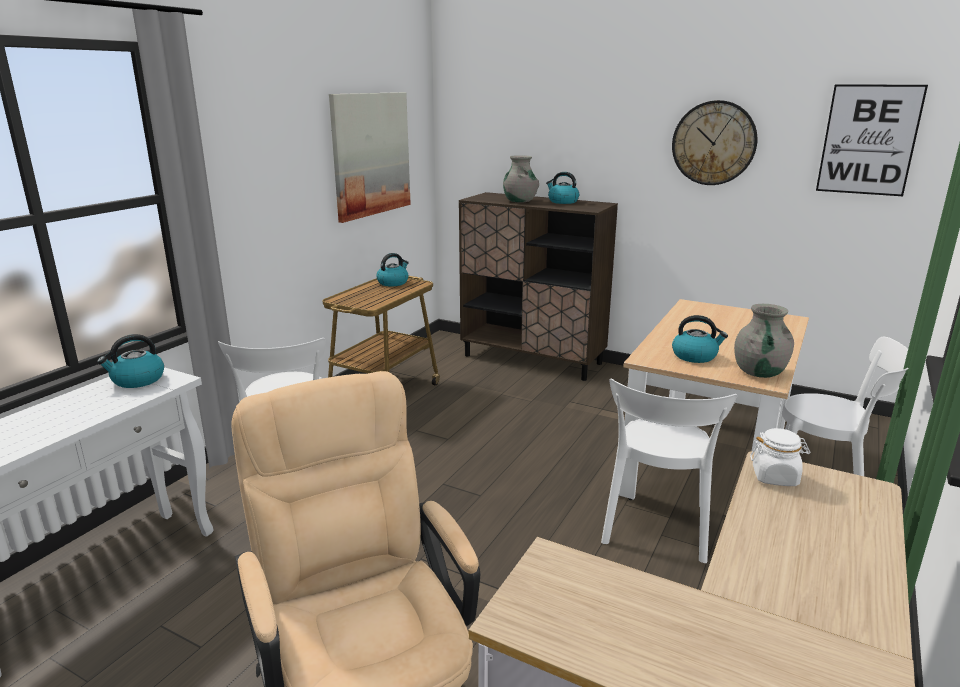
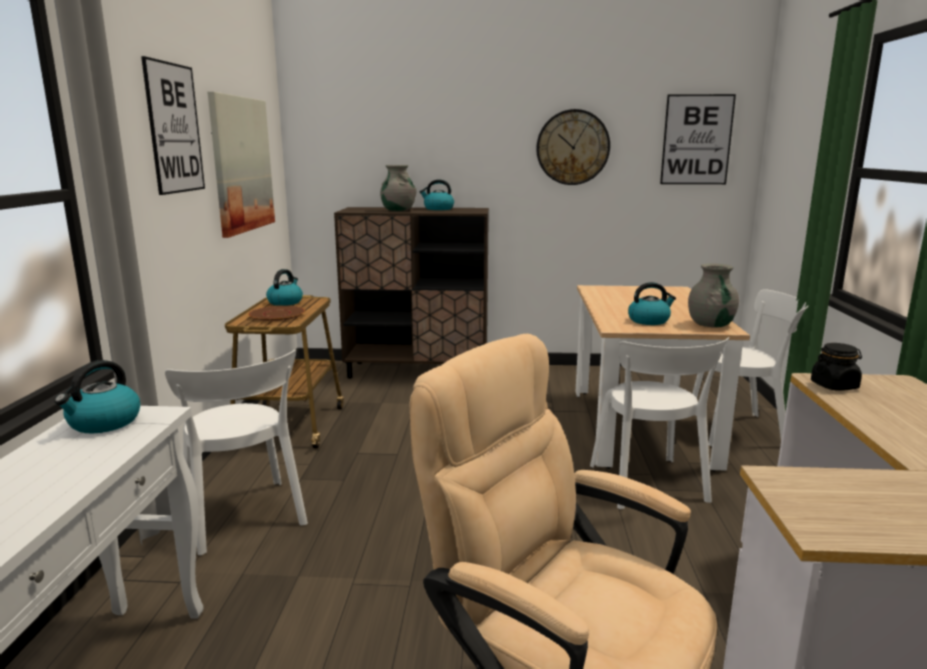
camera: 25 degrees left, 5 degrees down
(284, 132) = (174, 128): none -> picture
(371, 295) = (277, 314): none -> brown plate
(775, 477) = (834, 386): white jar -> black jar

